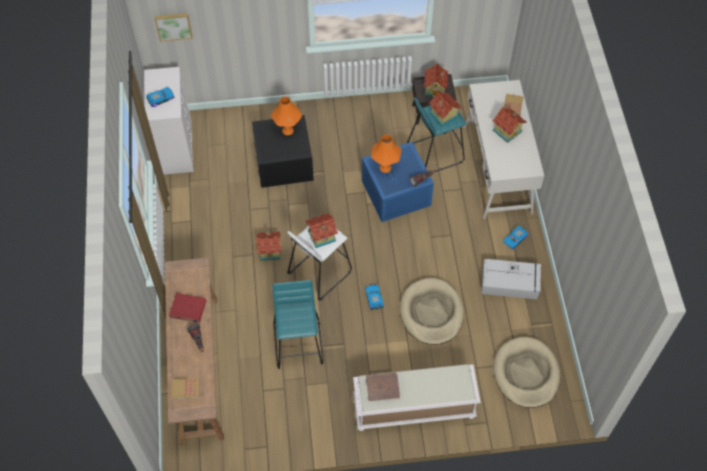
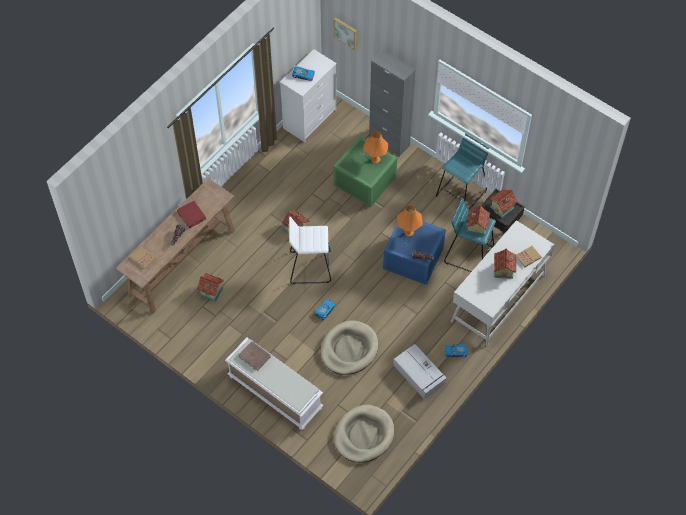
camera: 45 degrees right, 0 degrees up
(267, 114) = (389, 141): none -> grey cabinet
(283, 163) = (364, 181): black storage box -> green storage box
(299, 344) = (251, 298): turquoise stool -> turquoise stool (461, 193)
(322, 236) = (313, 239): toy house -> toy house (211, 292)

